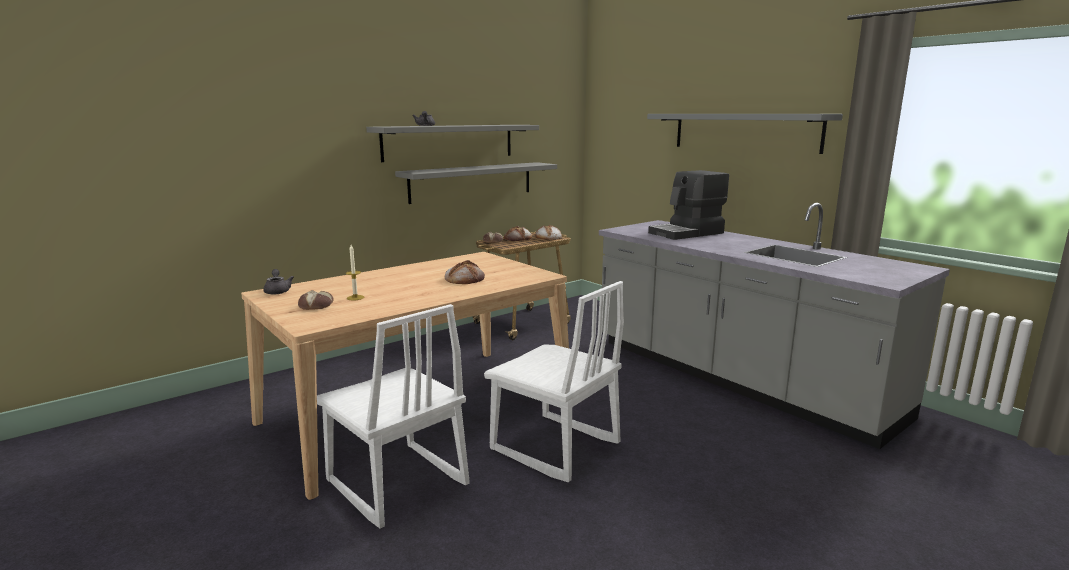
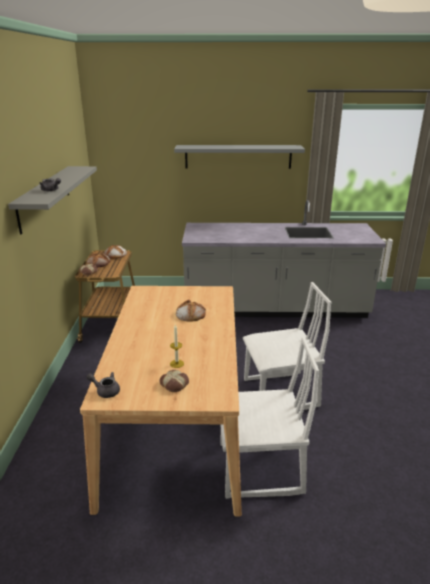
camera: 50 degrees left, 10 degrees up
(472, 182) = (58, 227): grey shelf -> none
(687, 233) = (231, 230): coffee machine -> none

